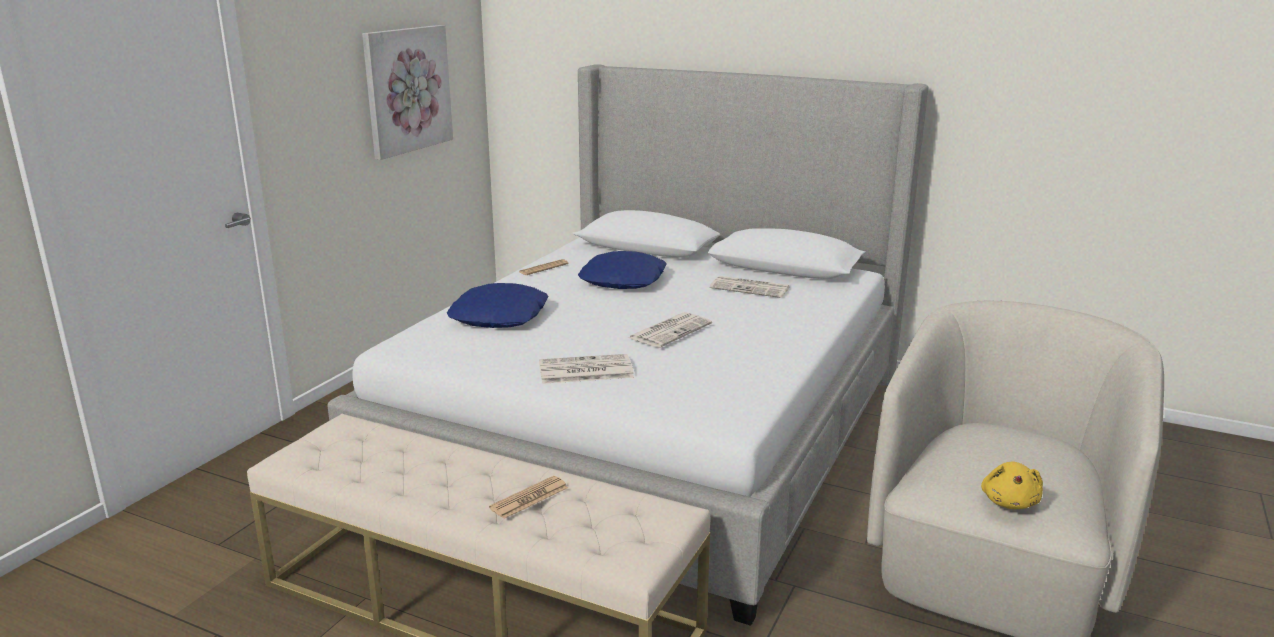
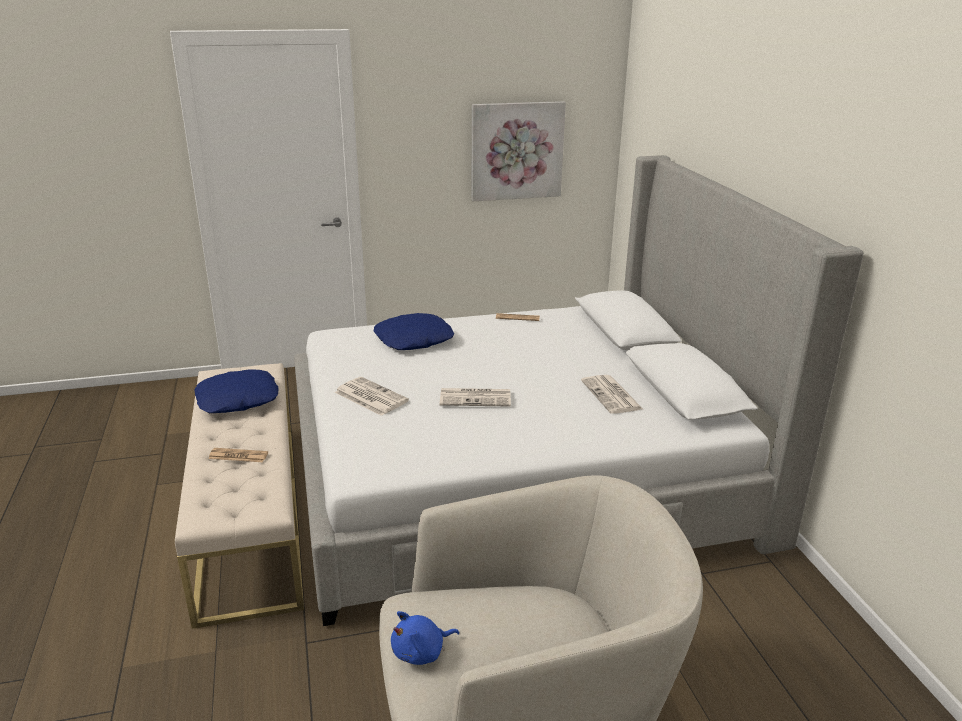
camera: 50 degrees right, 5 degrees up
(624, 280) = (543, 348): blue pillow -> blue pillow (238, 400)
(1009, 502) = (421, 652): yellow plush toy -> blue plush toy

